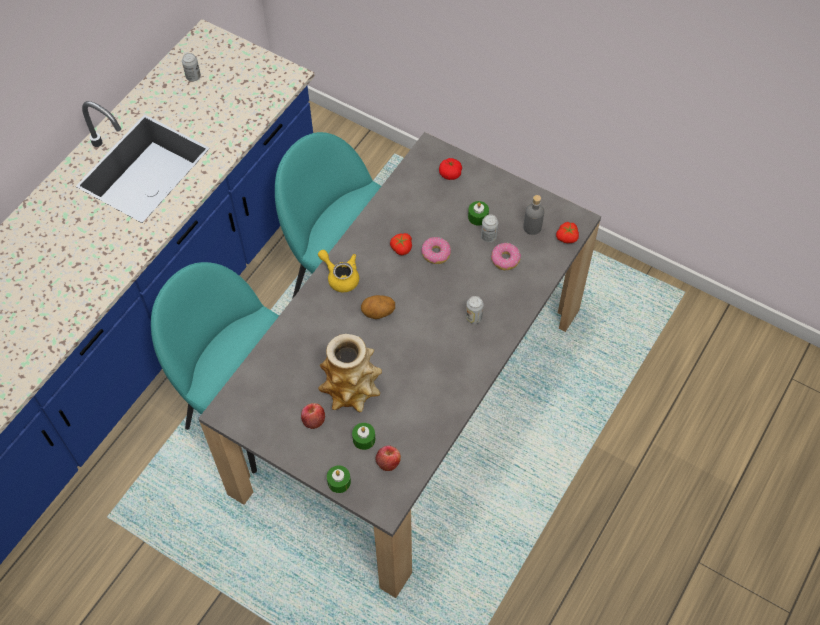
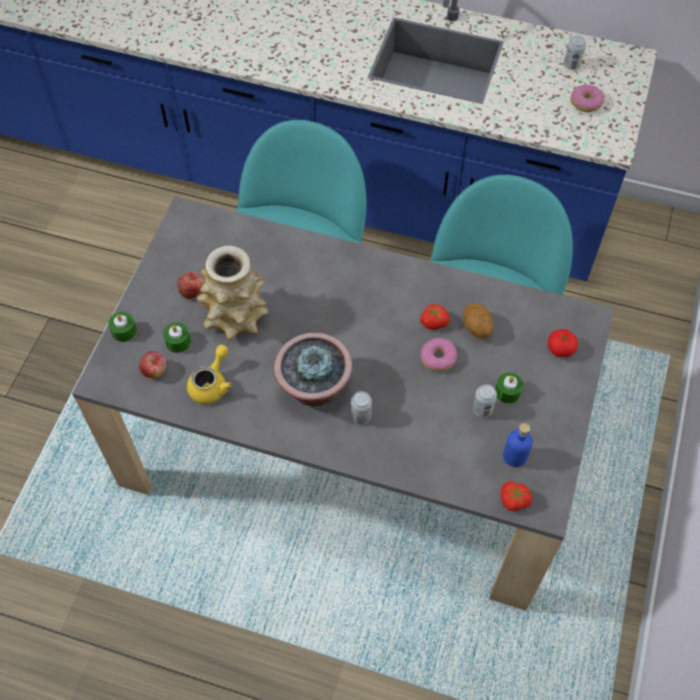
camera: 75 degrees right, 0 degrees up
(340, 277) = (375, 272): yellow teapot -> yellow teapot (211, 384)
(378, 313) = (339, 319): potato -> potato (476, 328)
(439, 344) = (314, 388): none -> potted plant
(505, 259) = (455, 434): donut -> donut (586, 102)
(532, 227) = (514, 456): grey bottle -> blue bottle

